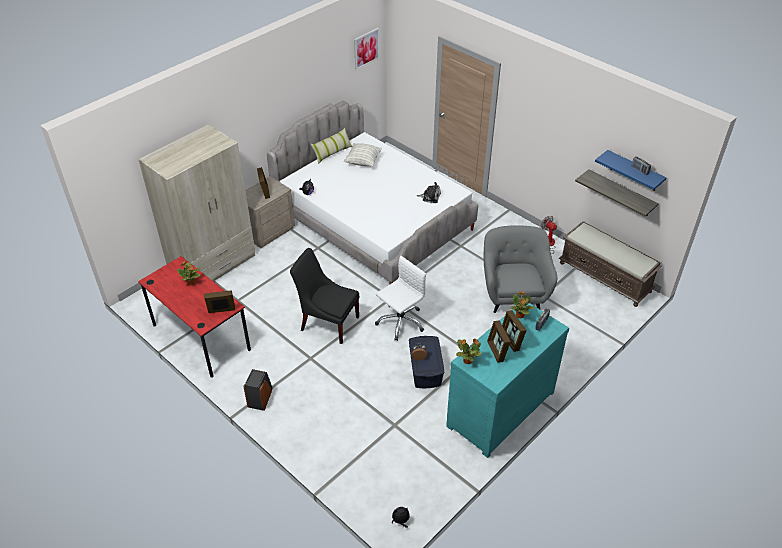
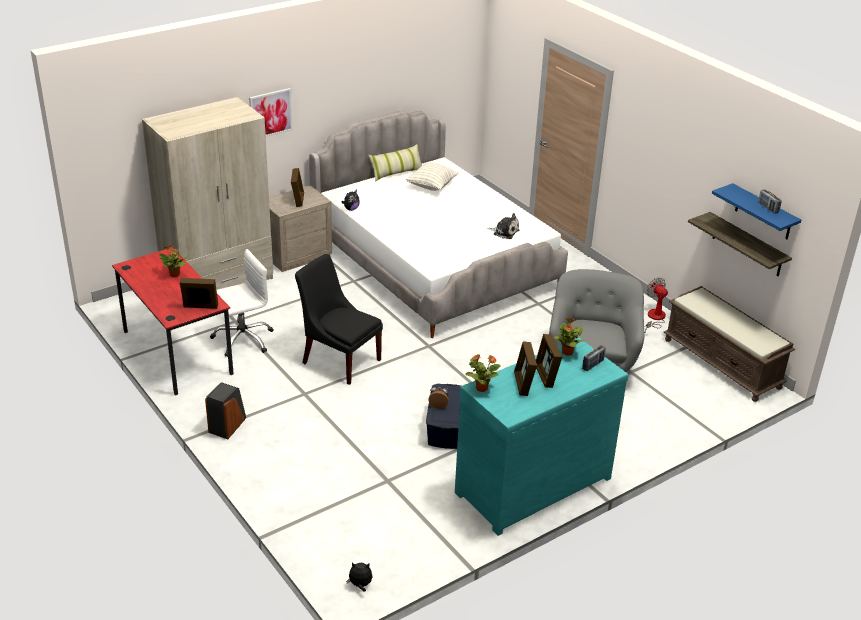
camera: 10 degrees right, 10 degrees down
(366, 48) = (458, 50): picture -> picture (270, 113)
(400, 322) = (432, 372): white office chair -> white office chair (243, 339)

